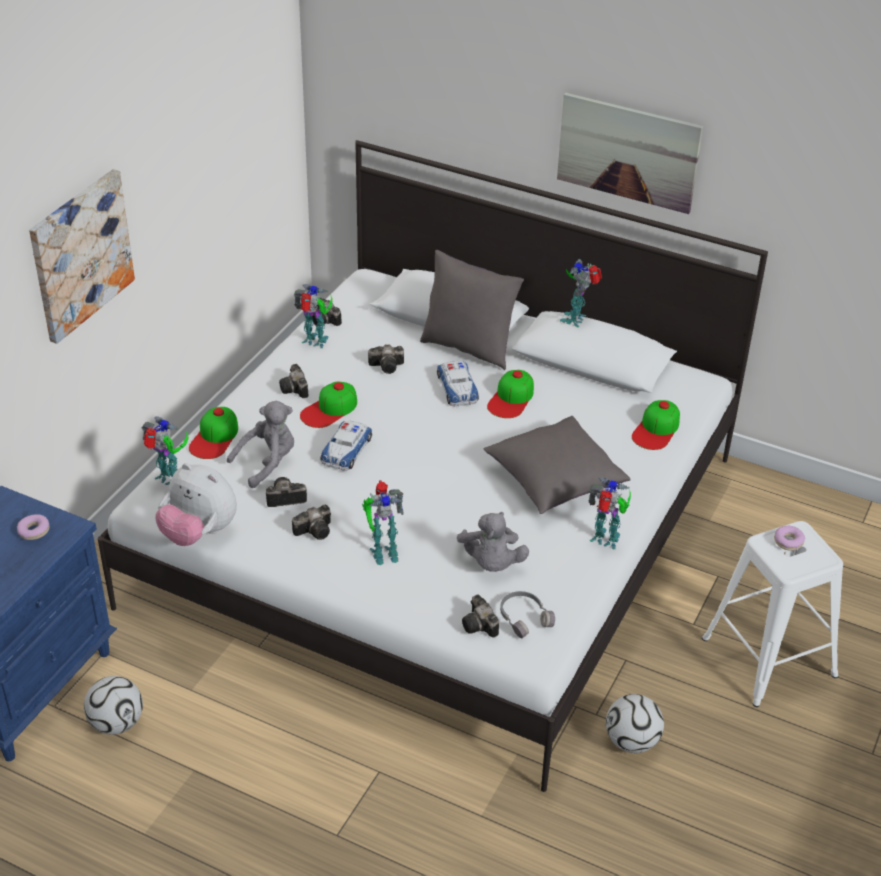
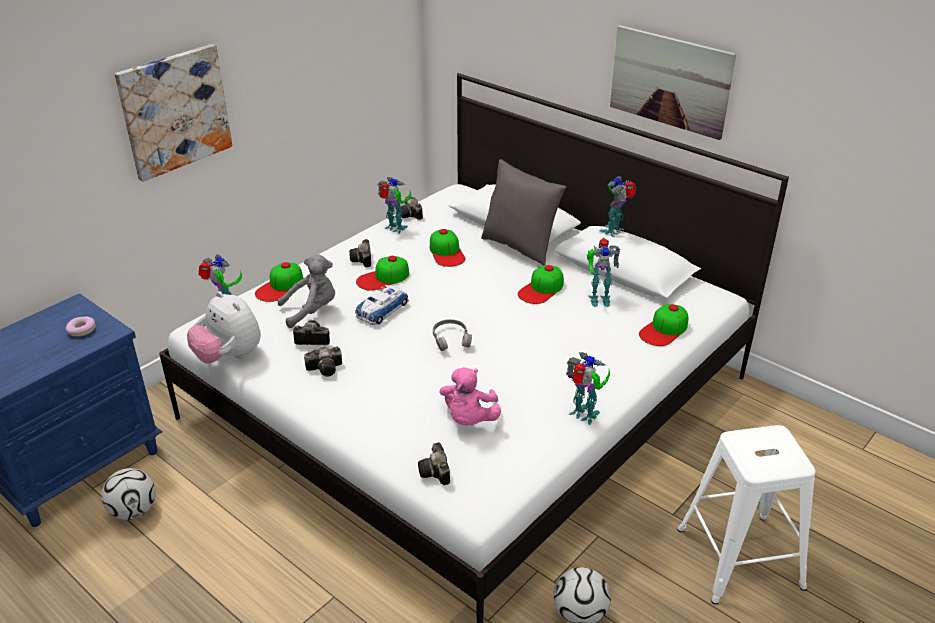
camera: 15 degrees right, 5 degrees down
(383, 552) = (376, 395): toy robot -> toy robot (598, 299)
(388, 366) = (447, 252): camera -> cap
(457, 388) = (497, 275): toy car -> none
(491, 563) = (469, 419): grey plush toy -> pink plush toy
(524, 618) = (480, 472): grey headphones -> grey headphones (451, 339)
(554, 481) = (554, 359): grey pillow -> none
(788, 541) = (762, 442): donut -> none

